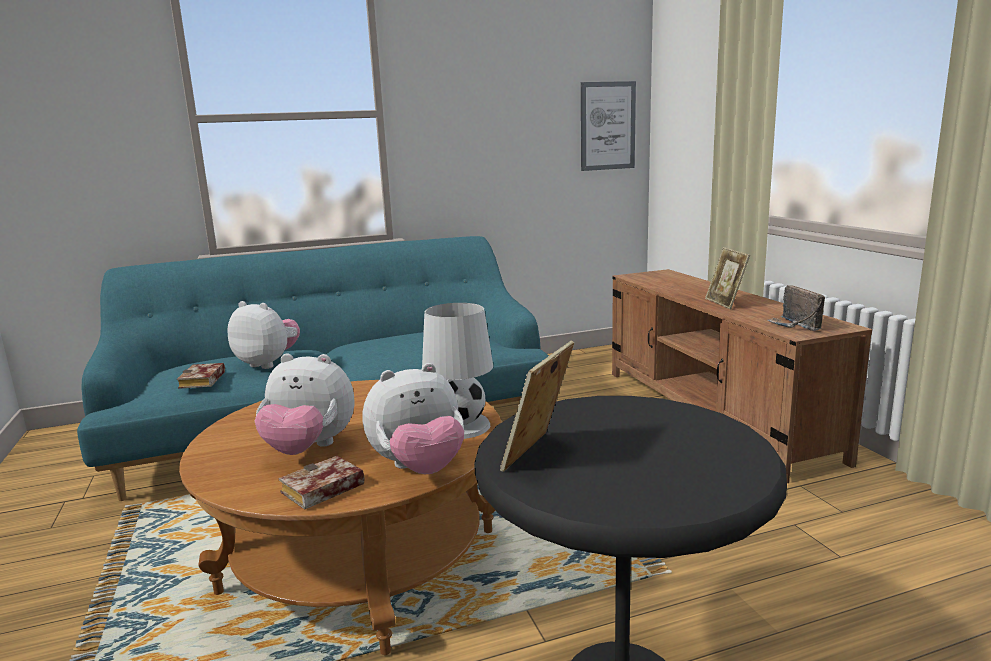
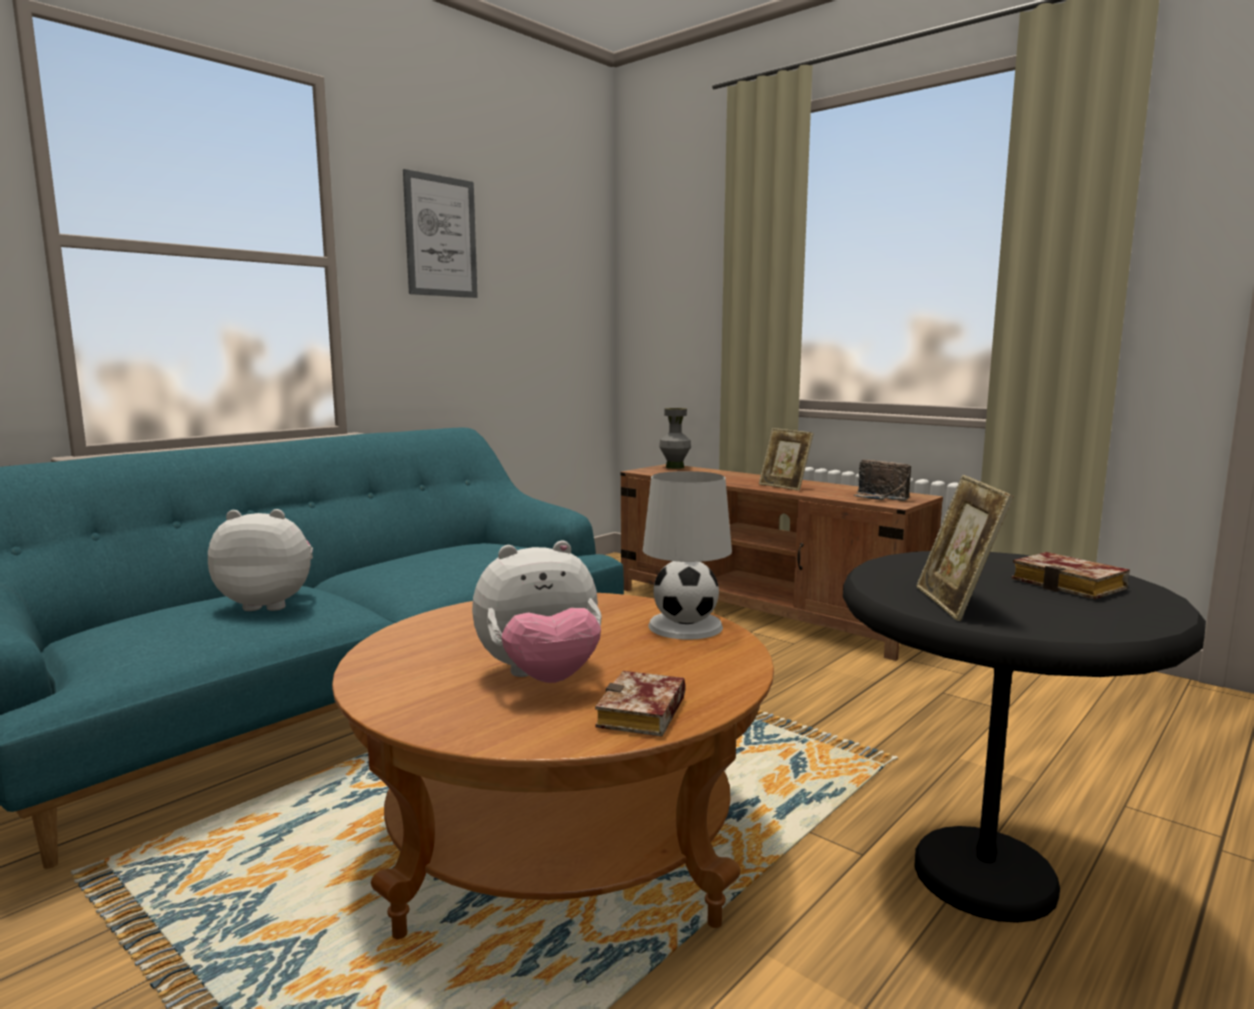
camera: 30 degrees left, 5 degrees down
(203, 381) = (194, 637): book -> book (1073, 585)
(419, 468) = (716, 671): plush toy -> none
(607, 126) = (577, 304): picture -> picture (441, 236)
(666, 274) = (675, 467): none -> grey vase

